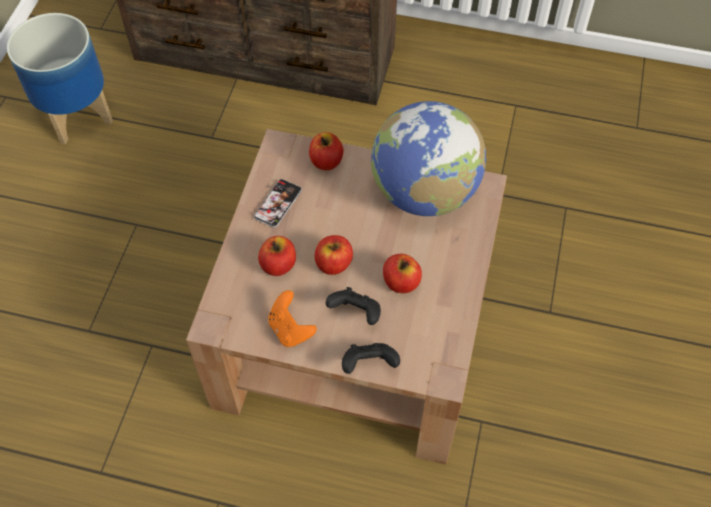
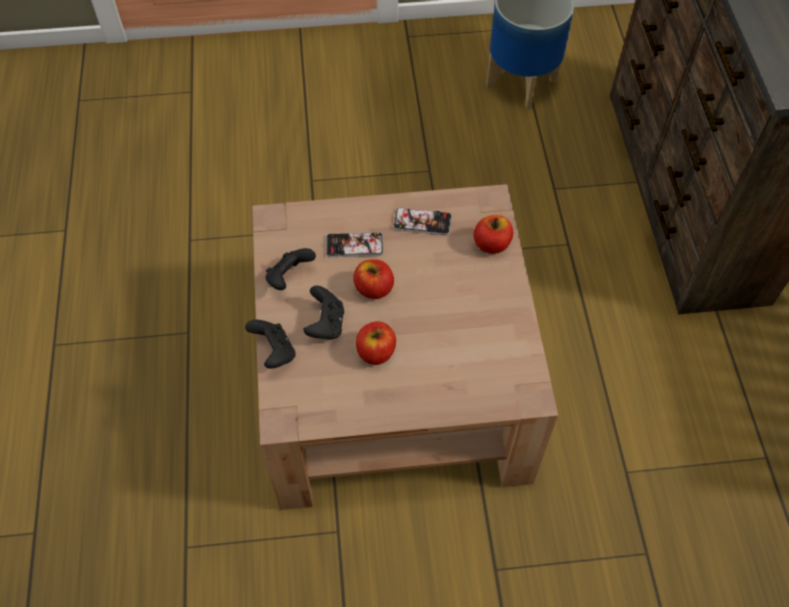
camera: 70 degrees right, 0 degrees up
(278, 265) = (354, 245): apple -> phone
(290, 329) = (289, 278): orange game controller -> black game controller
(424, 192) = (495, 341): globe -> none

